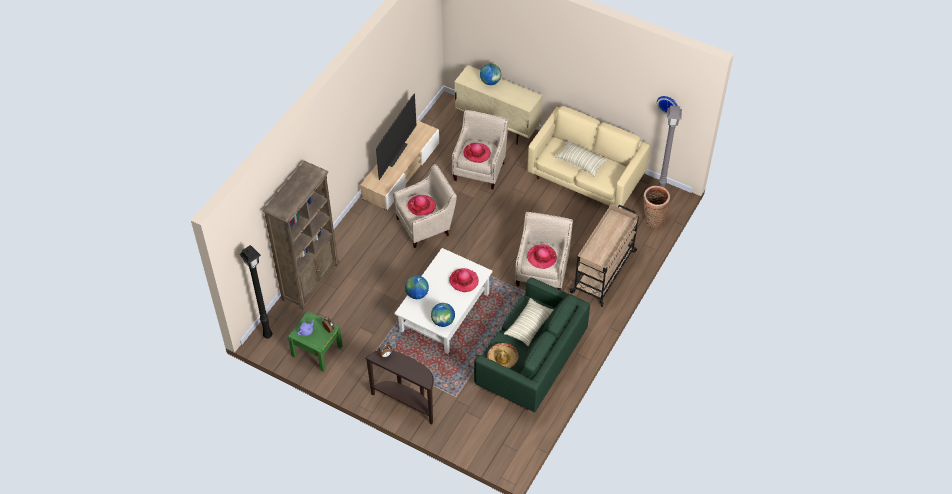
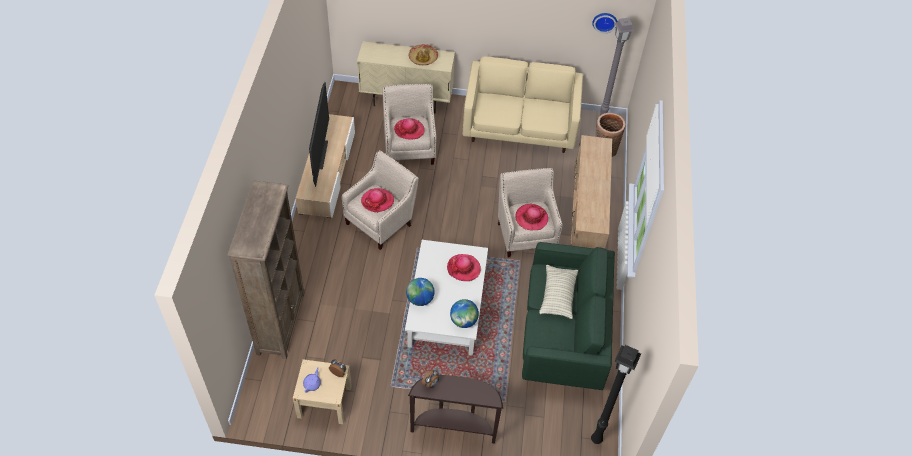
camera: 25 degrees left, 0 degrees up
(267, 336) = (258, 403): black floor lamp -> black floor lamp (596, 440)
(317, 351) = (324, 402): green nightstand -> beige nightstand
(490, 82) = (395, 52): globe -> none
(502, 358) = (549, 342): hat -> hat (423, 58)
(580, 162) = (519, 110): pillow -> none
(604, 271) = (586, 215): beige cart -> beige tv stand

